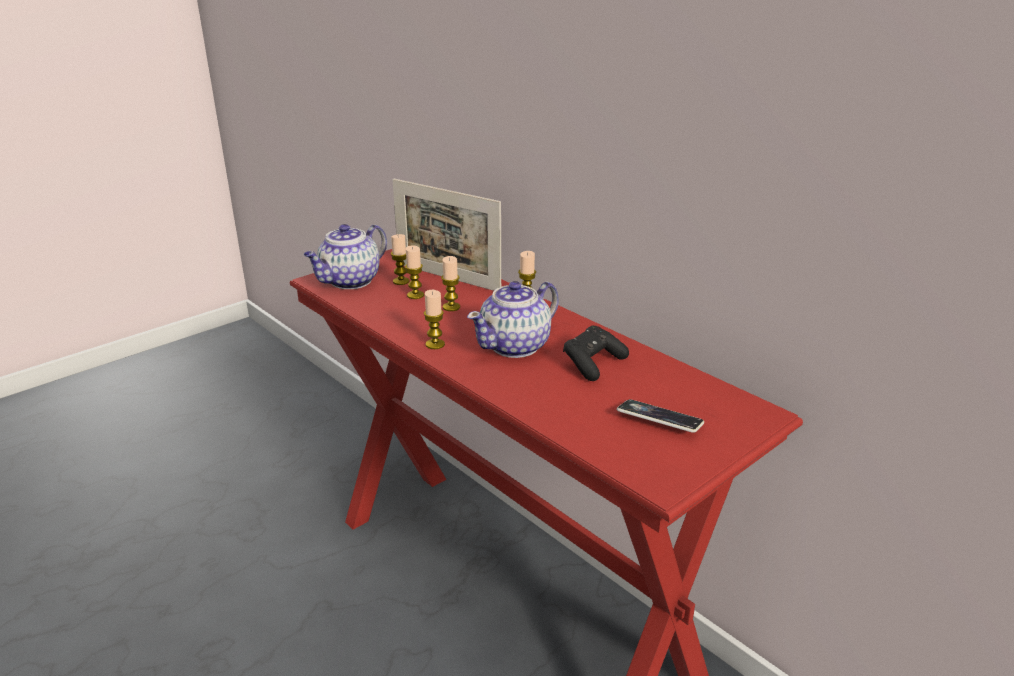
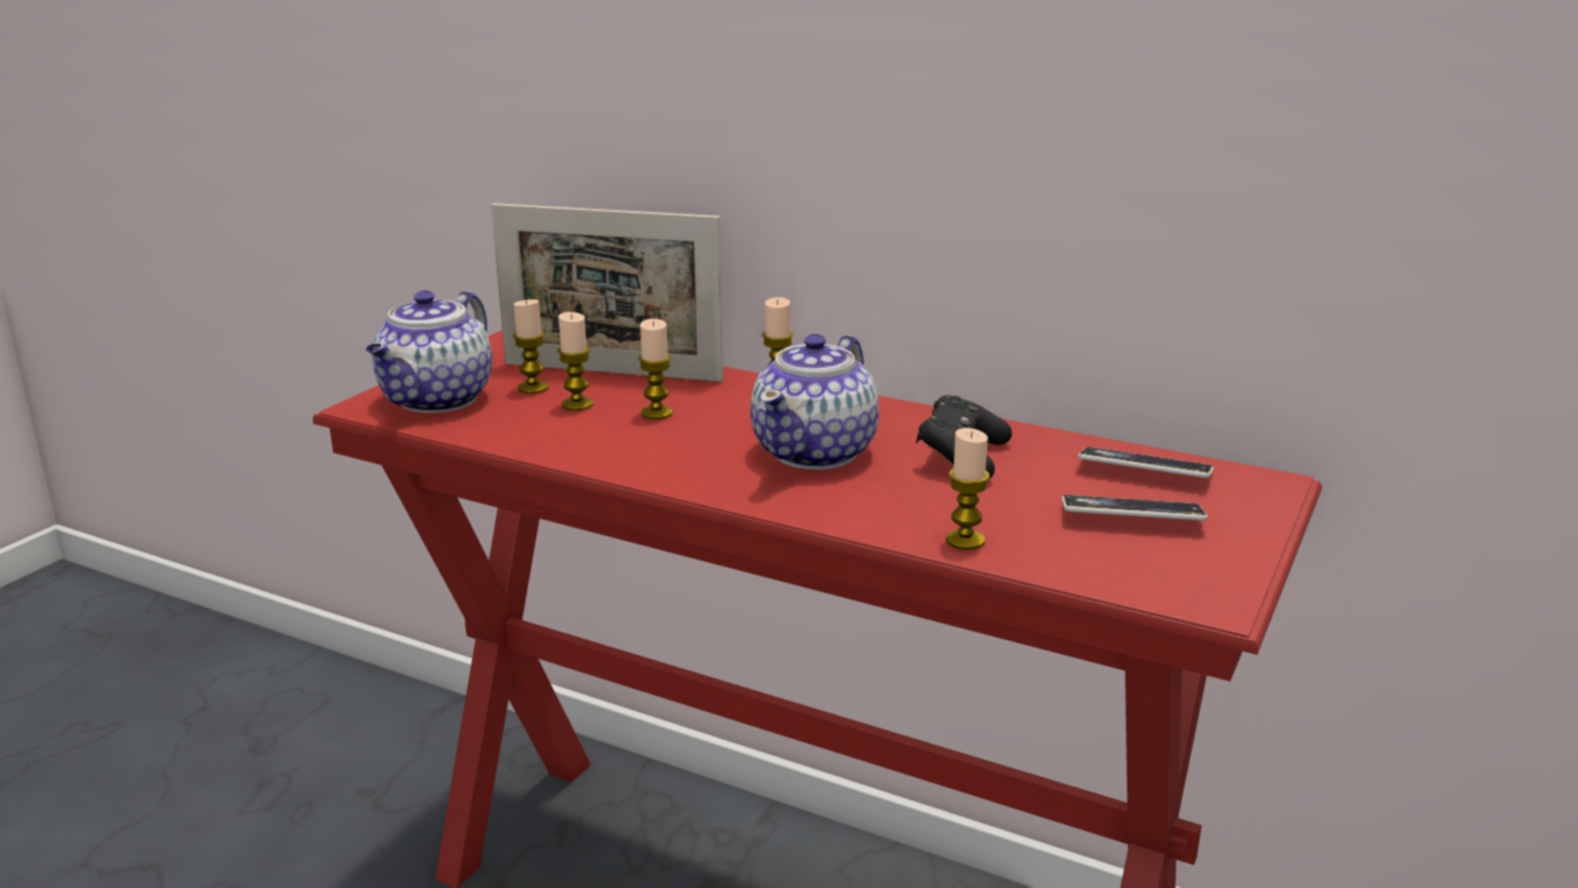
camera: 20 degrees left, 5 degrees down
(435, 344) = (676, 470): candle -> candle (965, 541)
(693, 391) = (1144, 471): none -> phone

